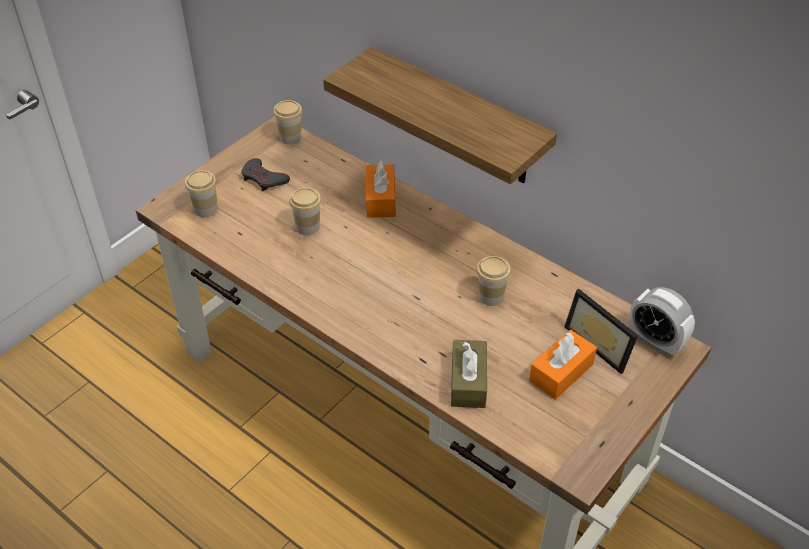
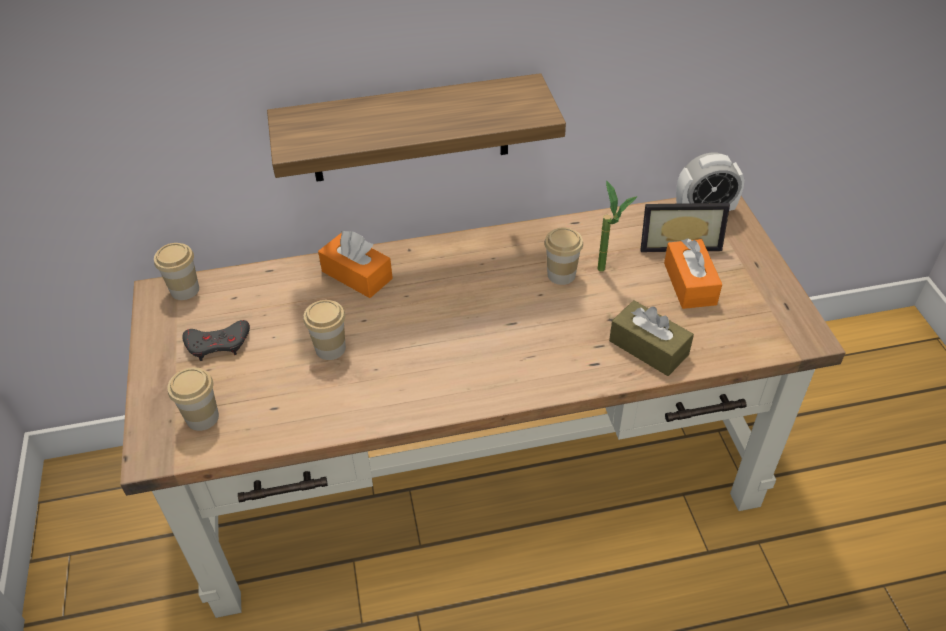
camera: 50 degrees left, 0 degrees up
(521, 320) = (608, 272): none -> potted plant

